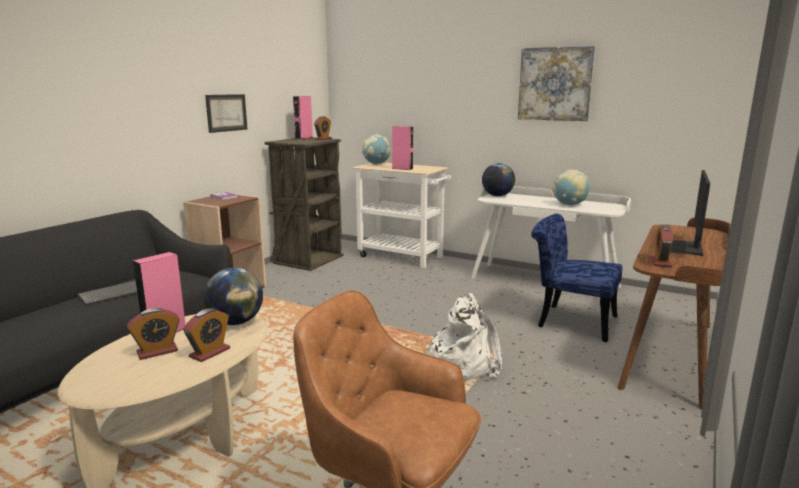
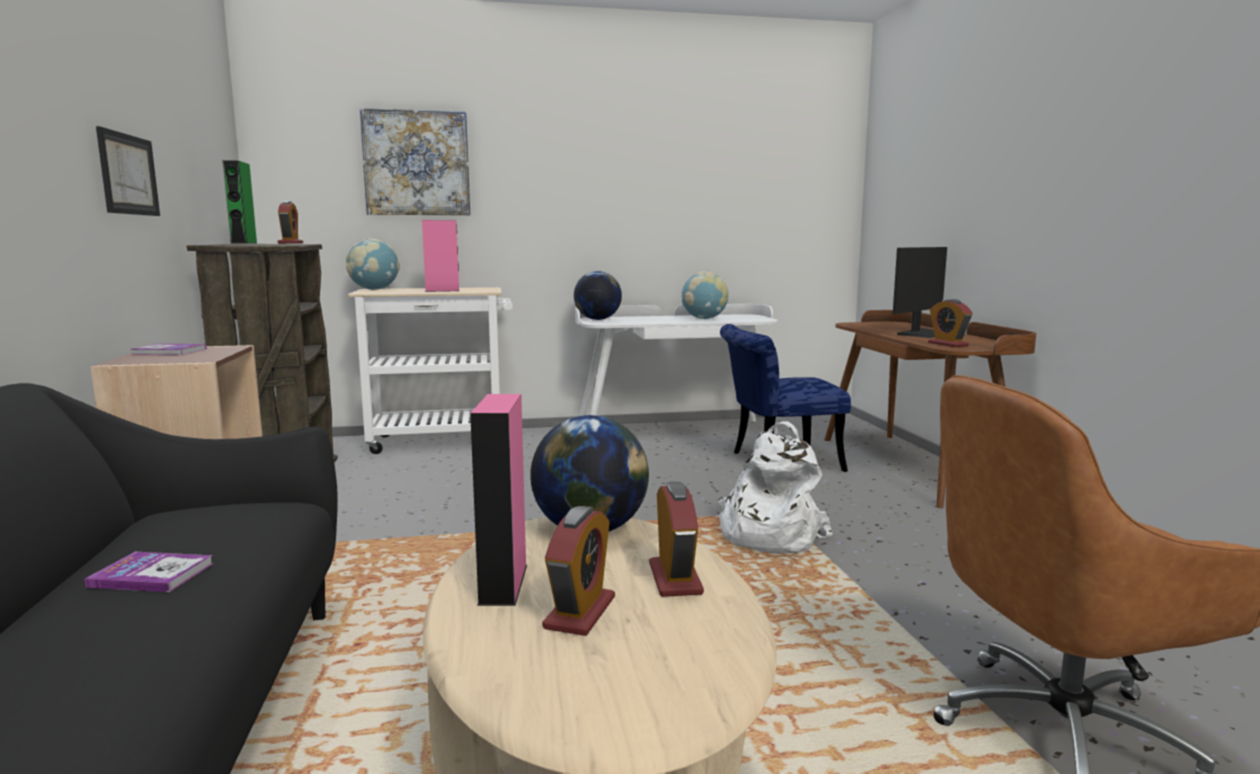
camera: 40 degrees left, 5 degrees down
(114, 293) = (151, 575): keyboard -> book
(303, 138) = (244, 243): pink speaker -> green speaker
(555, 84) = (651, 161): picture -> picture (416, 163)
(687, 248) = (924, 333): monitor -> monitor turned 120 degrees counterclockwise

